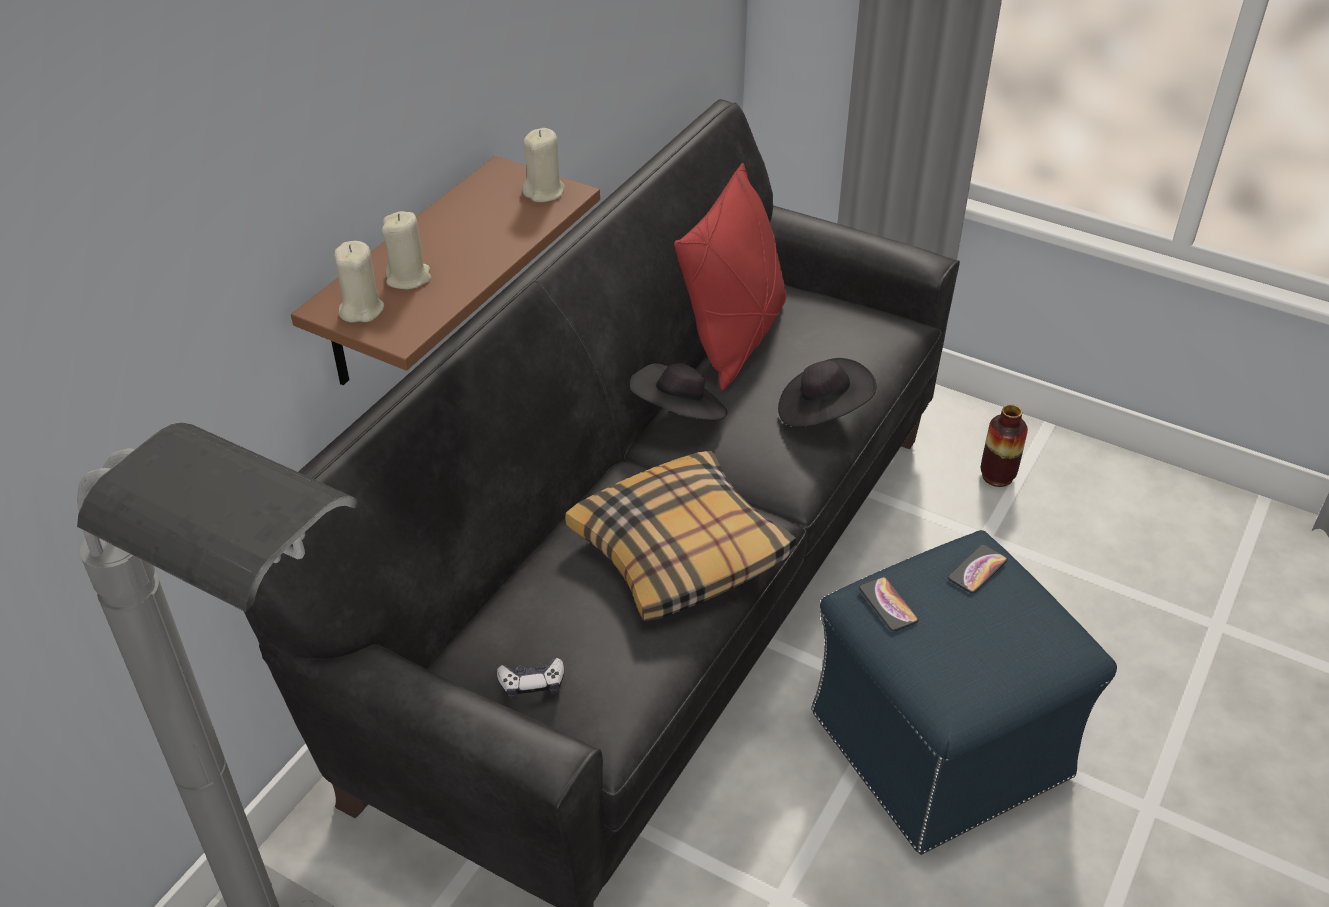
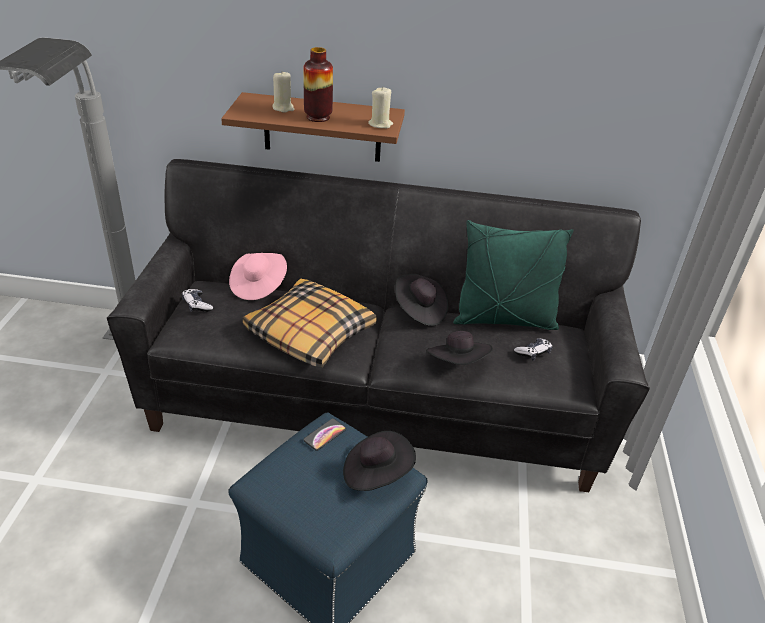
camera: 65 degrees right, 5 degrees down
(361, 310) = (252, 103): beige candle -> none
(514, 587) = (258, 286): none -> pink hat
(735, 339) = (504, 319): red pillow -> green pillow
(829, 336) = (533, 353): none -> game controller
(977, 570) = (376, 473): phone -> black hat
(997, 476) = (590, 548): vase -> vase (318, 117)

